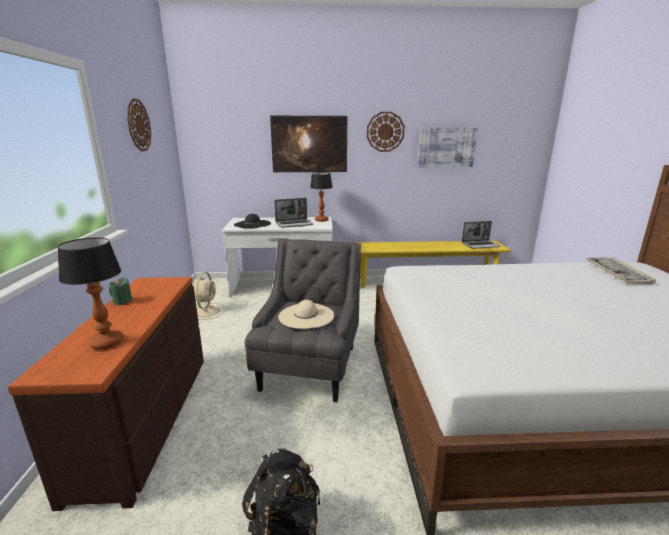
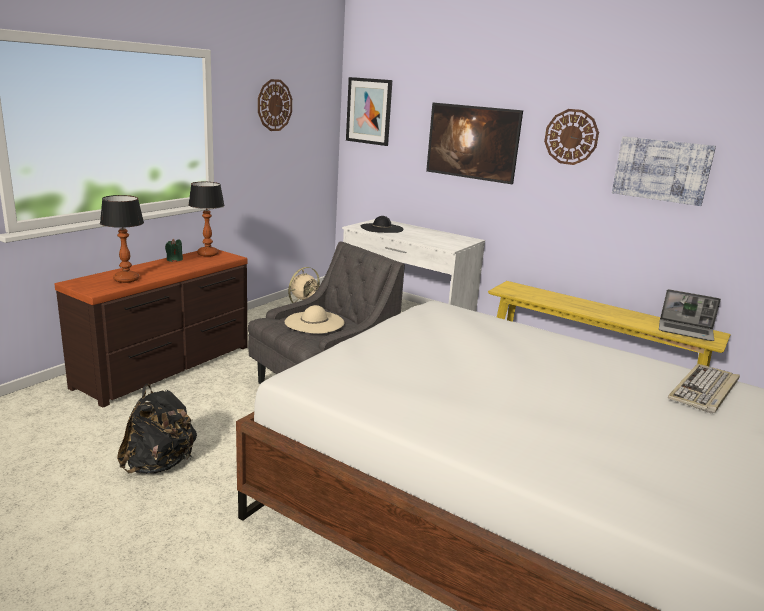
camera: 35 degrees right, 0 degrees up
(207, 128) = (369, 111): none -> picture
(294, 224) = (424, 238): laptop -> none
(321, 220) = (464, 241): table lamp -> table lamp (208, 254)

